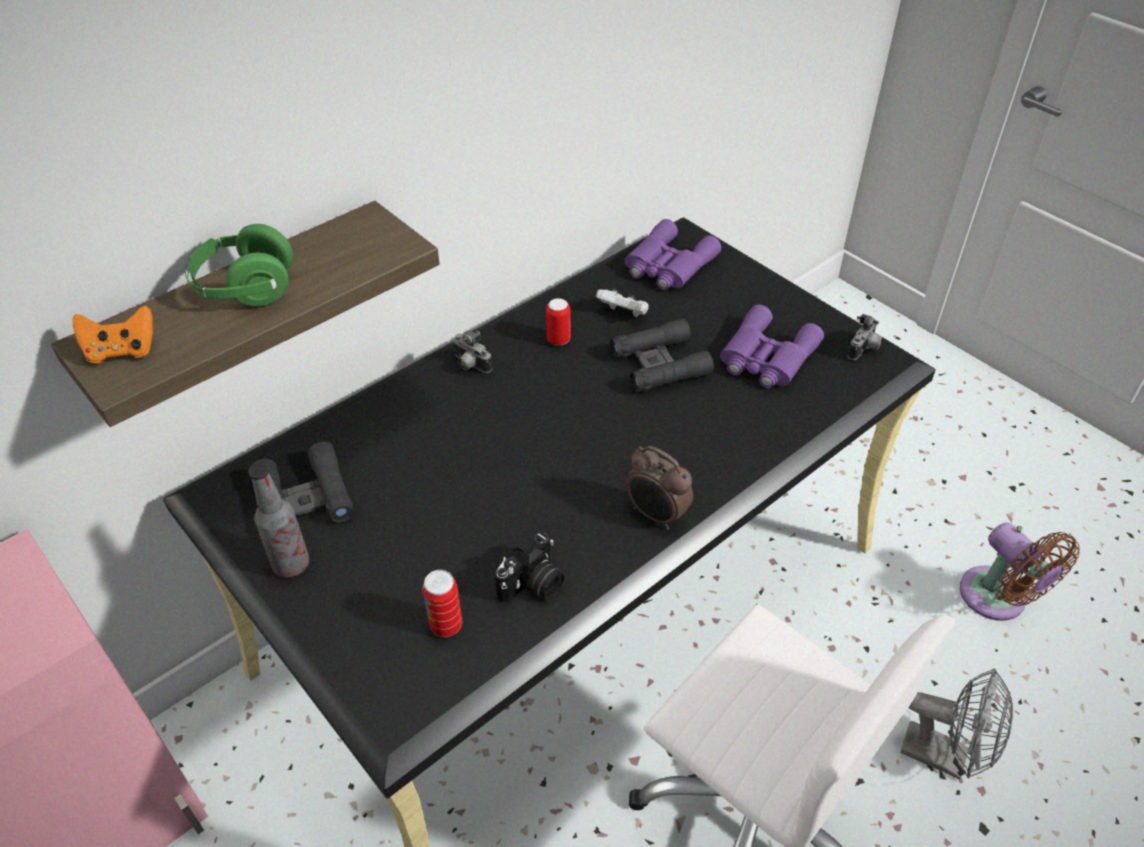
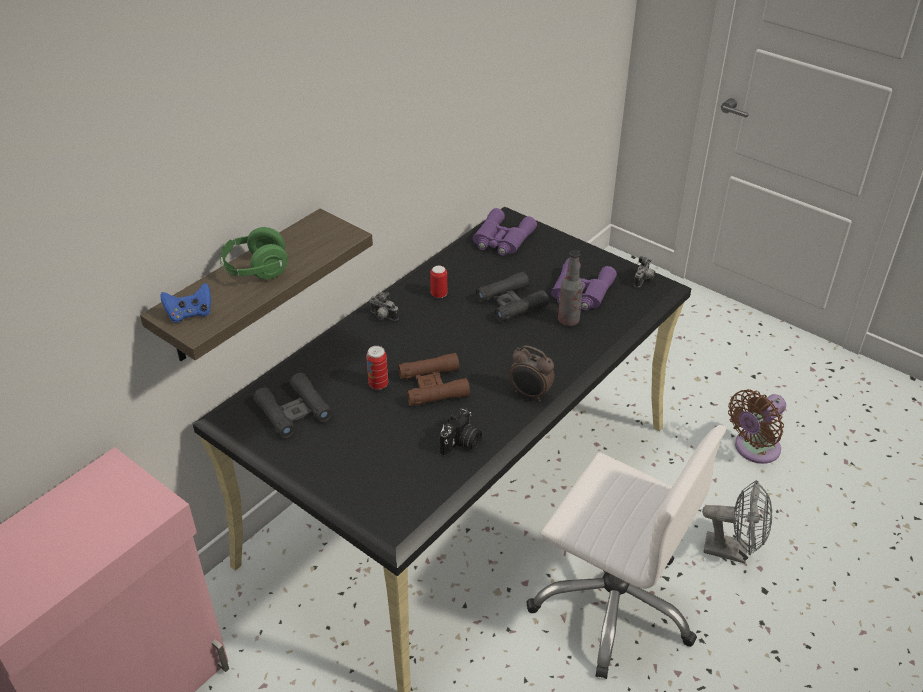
camera: 10 degrees left, 5 degrees down
(122, 351) = (190, 314): orange game controller -> blue game controller
(291, 564) = (298, 450): bottle -> bottle (568, 320)
(446, 625) = (411, 472): can -> can (378, 384)
(515, 483) = (433, 386): none -> brown binoculars
(624, 313) = (479, 273): white game controller -> none
(998, 599) = (754, 449): brown fan -> brown fan turned 90 degrees clockwise

